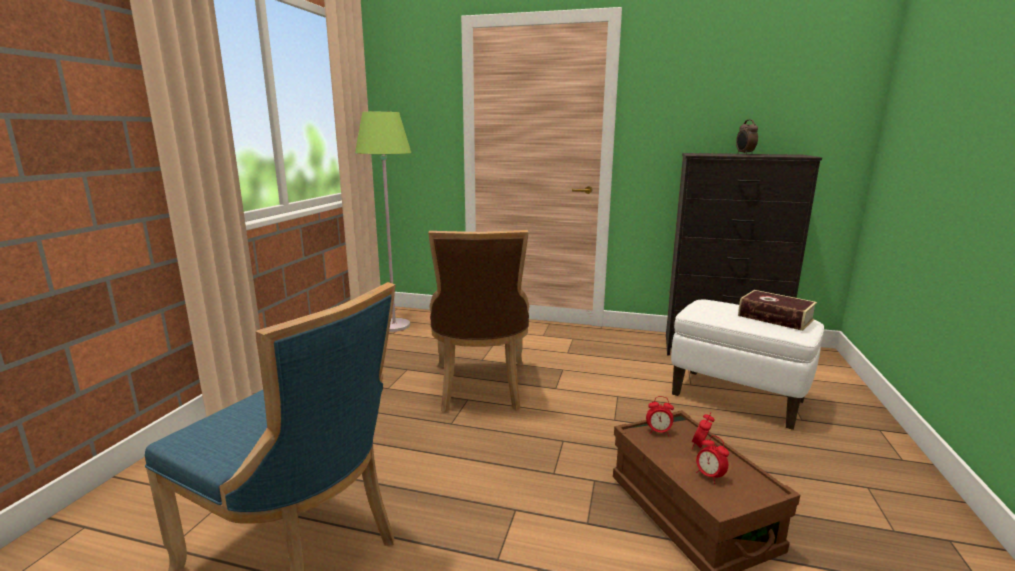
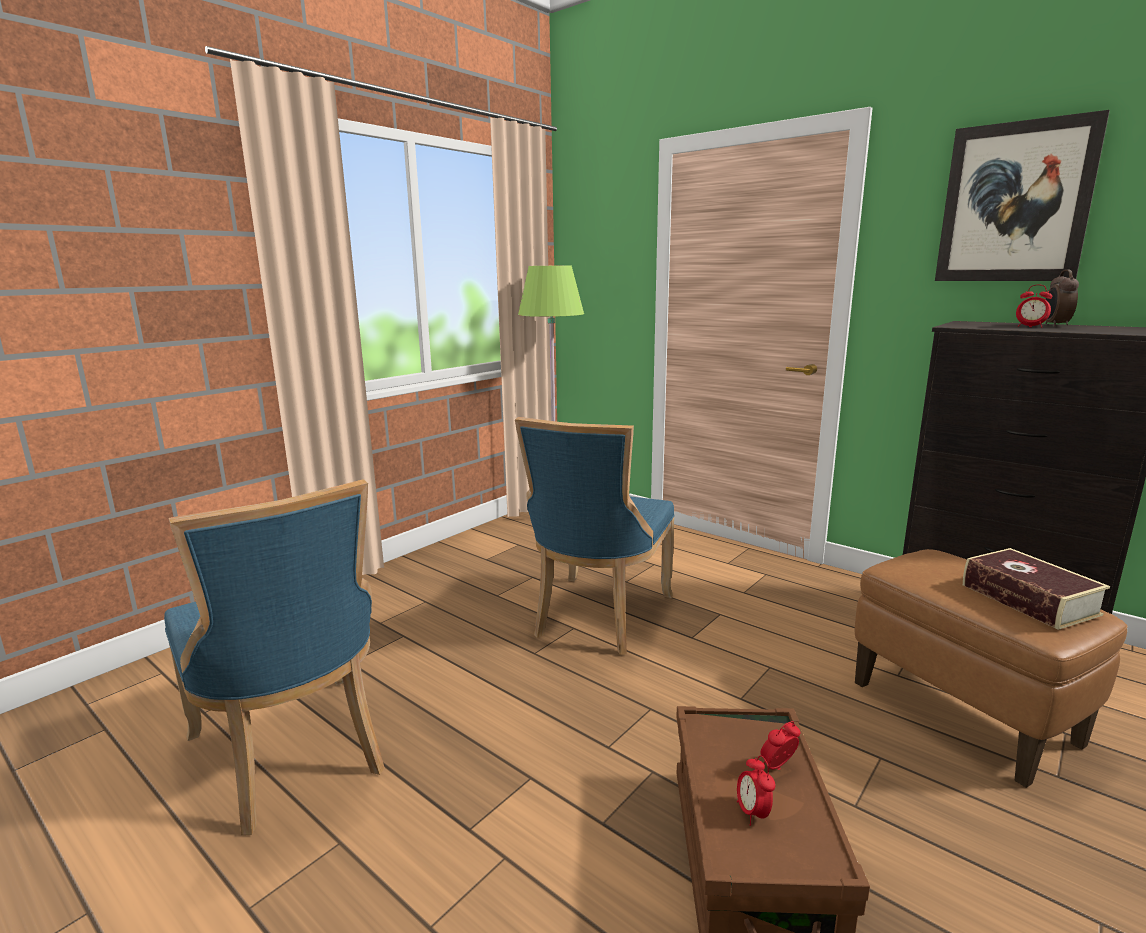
camera: 25 degrees right, 0 degrees up
(480, 388) = (598, 617): brown chair -> blue chair
(658, 432) = (734, 730): alarm clock -> alarm clock (1030, 327)
(713, 77) = (1015, 203): none -> picture
(737, 398) = (963, 713): white ottoman -> brown ottoman

